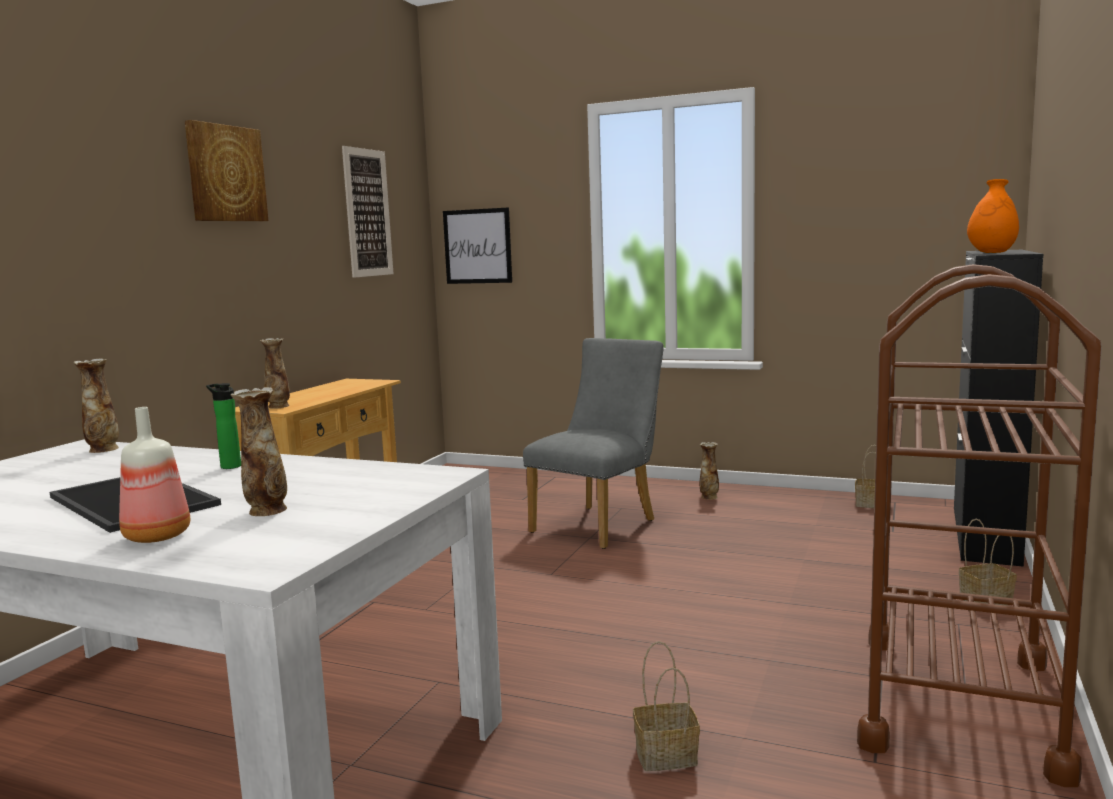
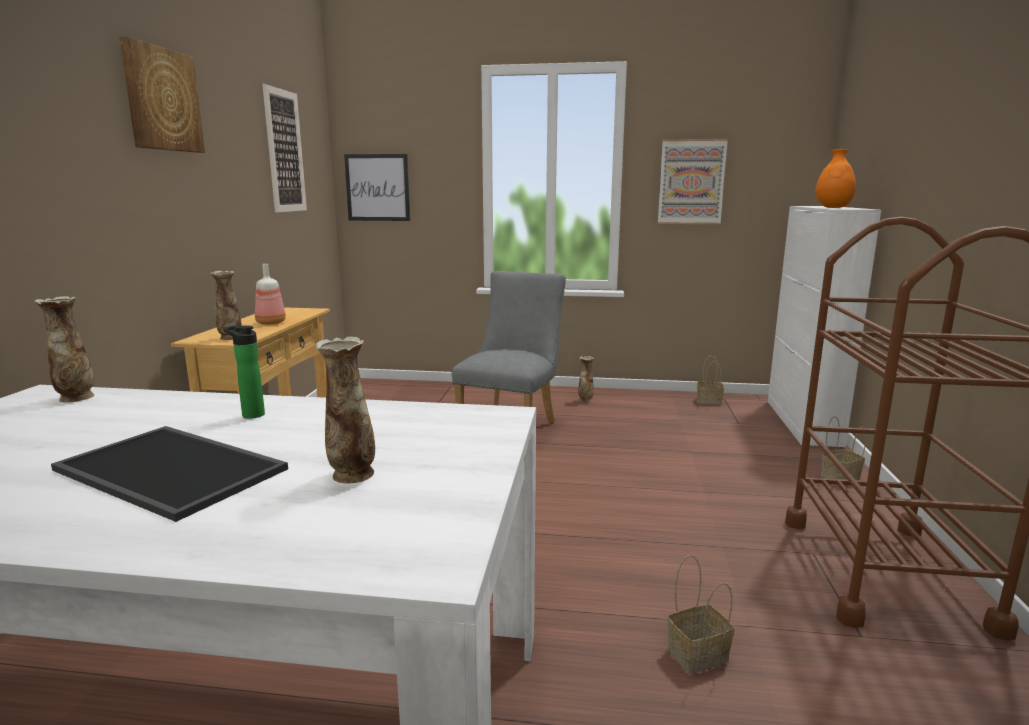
camera: 15 degrees left, 5 degrees up
(155, 536) = (243, 524): bottle -> bottle (270, 323)
(841, 226) = (691, 182): none -> picture
(984, 535) = (802, 422): black cabinet -> white cabinet

